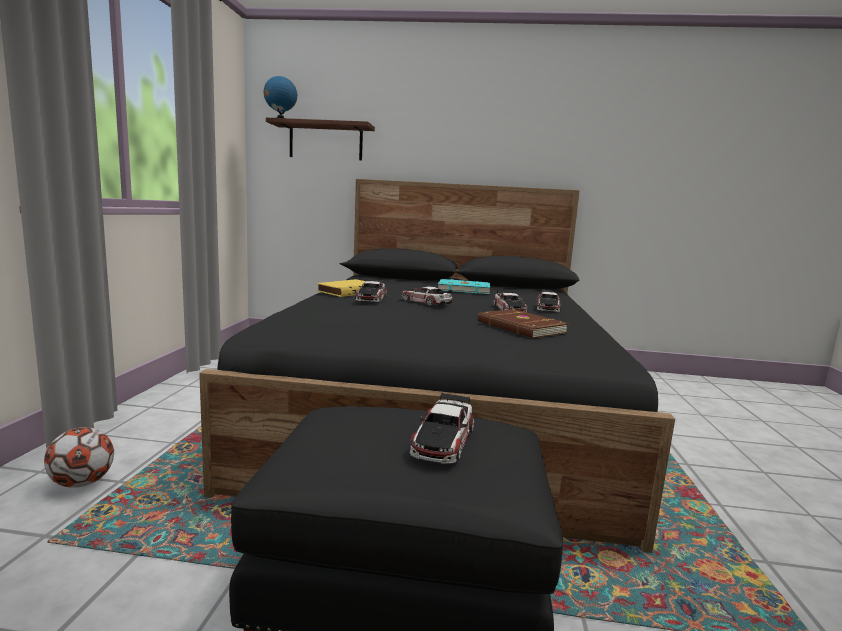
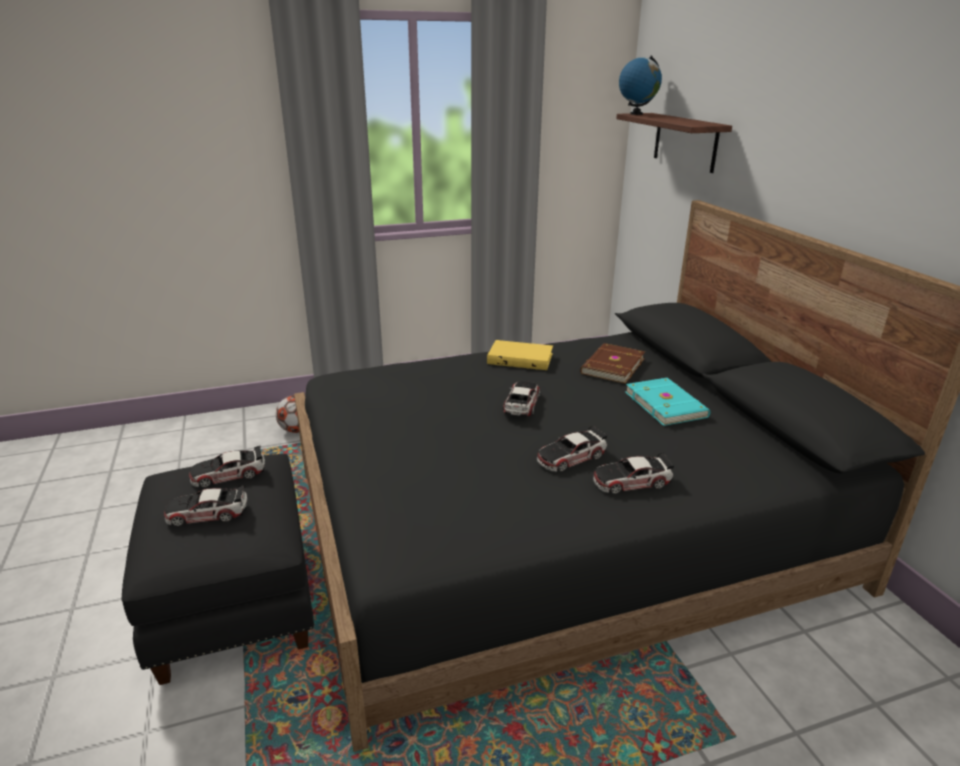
camera: 65 degrees right, 15 degrees up
(371, 298) = (482, 377): toy car -> toy car (228, 474)
(520, 327) = (472, 480): brown book -> brown book (611, 366)

